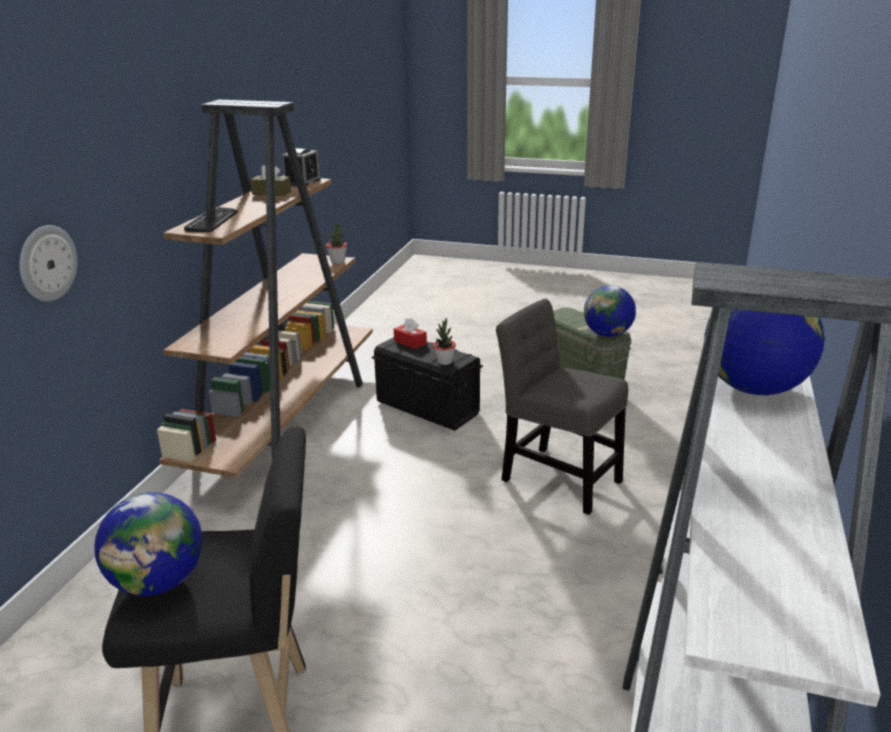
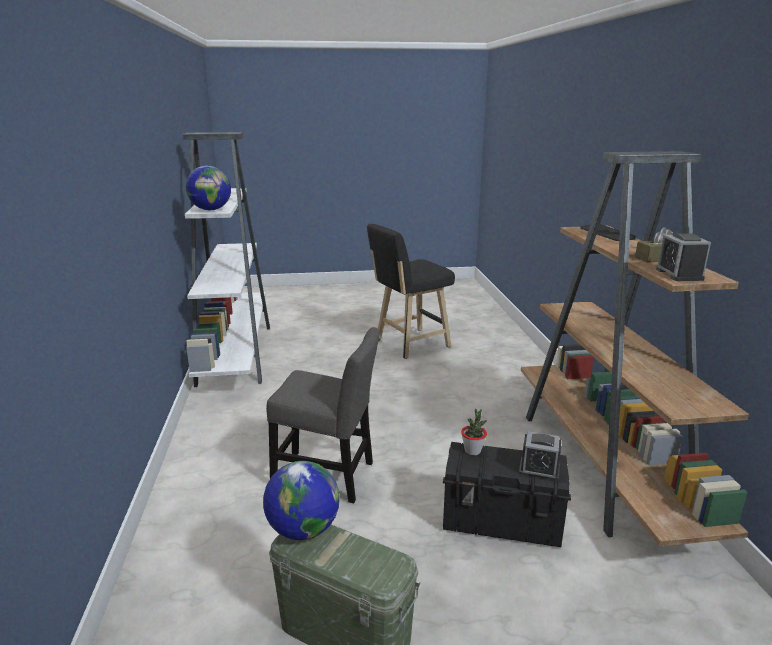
camera: 155 degrees right, 5 degrees down
(47, 263) = (585, 203): wall clock -> none
(159, 582) = (423, 263): globe -> none
(337, 261) = (671, 405): potted plant -> none
(410, 342) = (539, 470): red tissue box -> alarm clock

